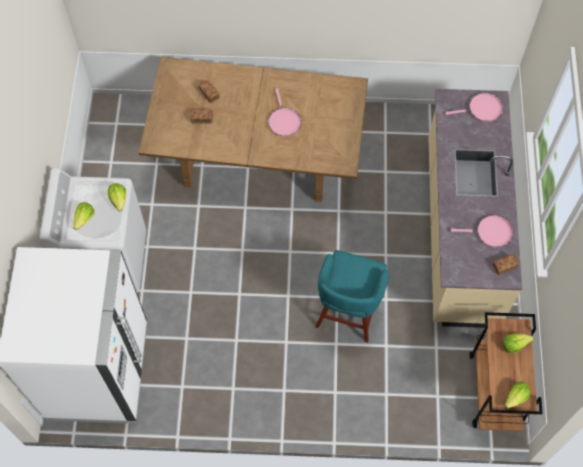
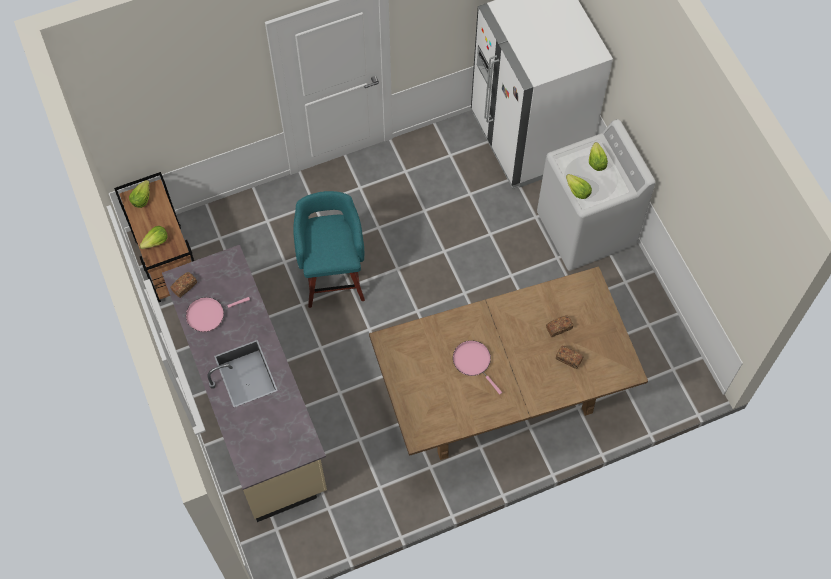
camera: 155 degrees right, 0 degrees up
(482, 109) = (263, 451): pink frying pan -> none

